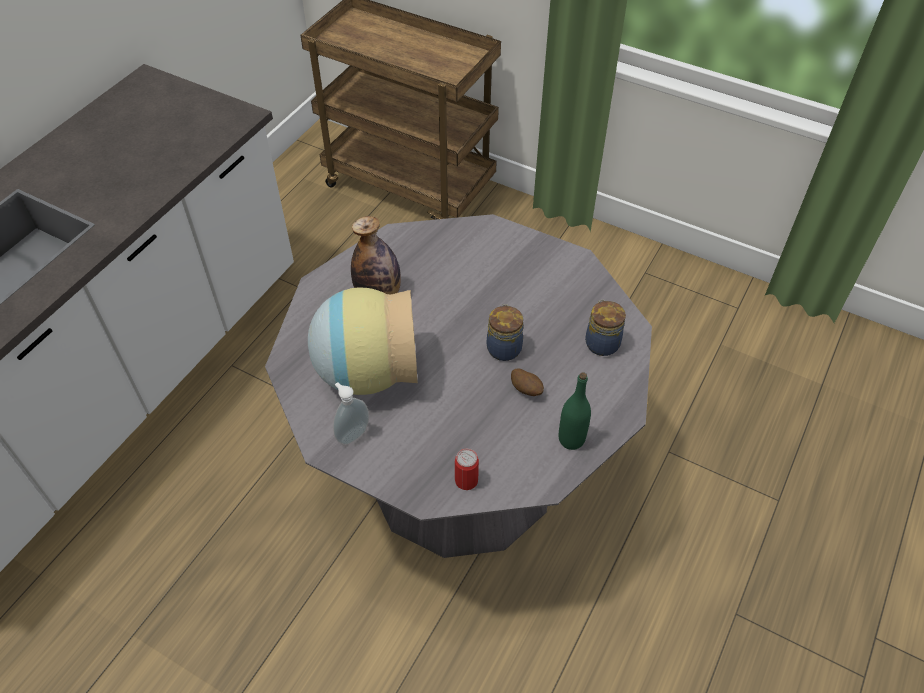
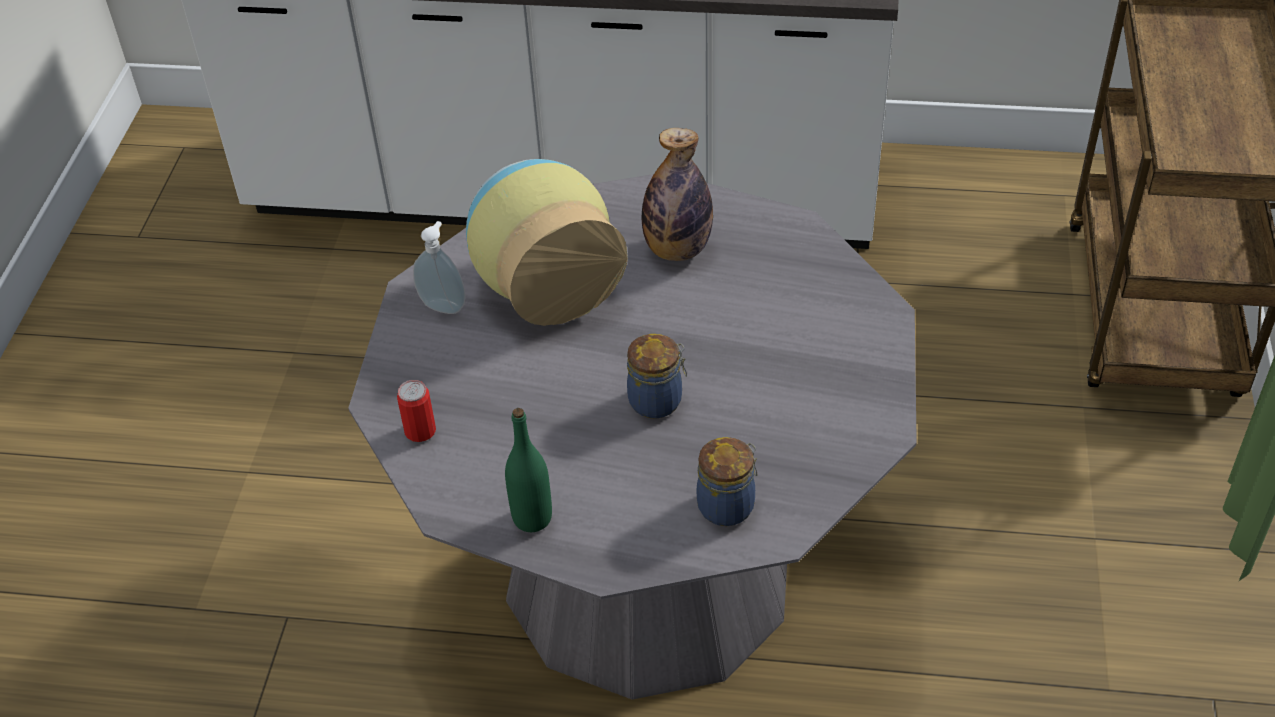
camera: 70 degrees right, 5 degrees down
(526, 389) = (595, 446): potato -> none

